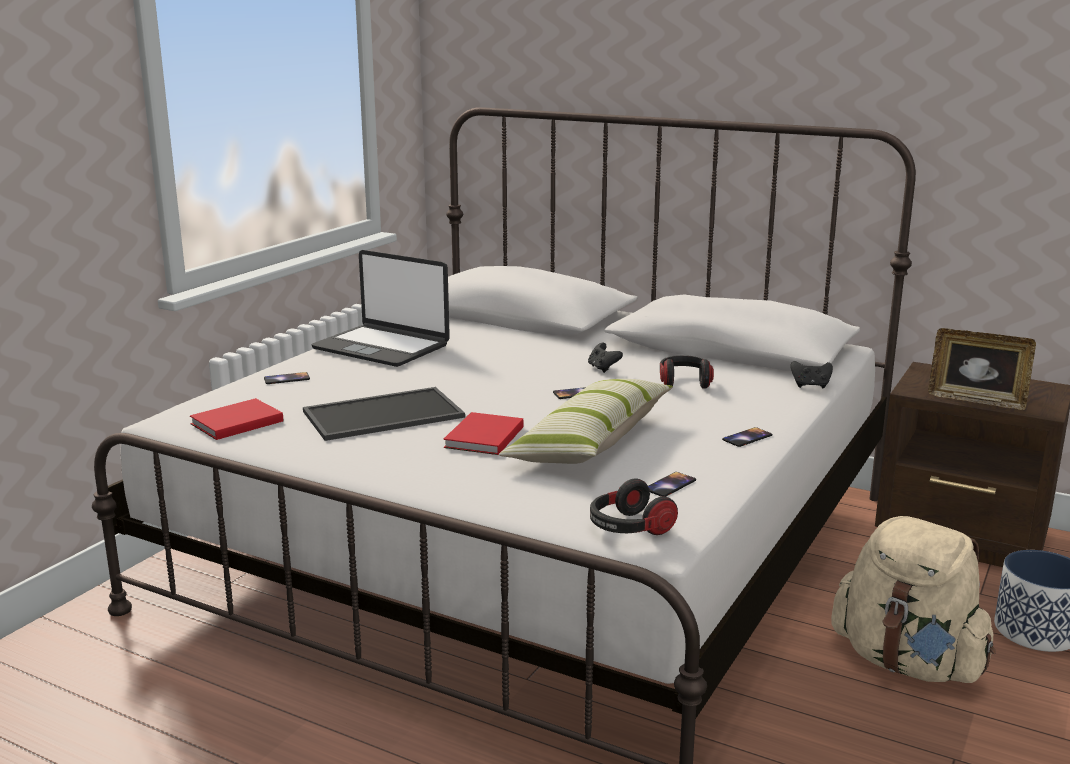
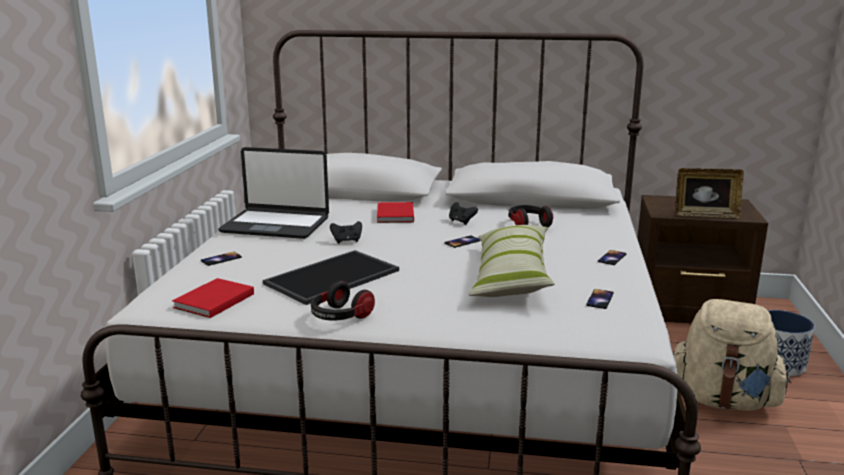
camera: 20 degrees left, 0 degrees up
(482, 438) = (429, 284): red book -> red book (394, 215)
(628, 528) = (607, 336): headphones -> headphones (340, 317)
(810, 386) = (611, 217): black game controller -> black game controller (347, 241)

